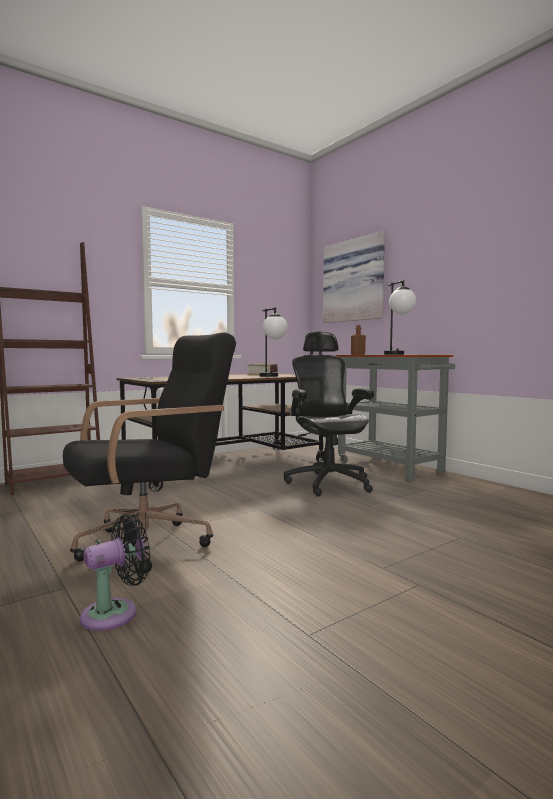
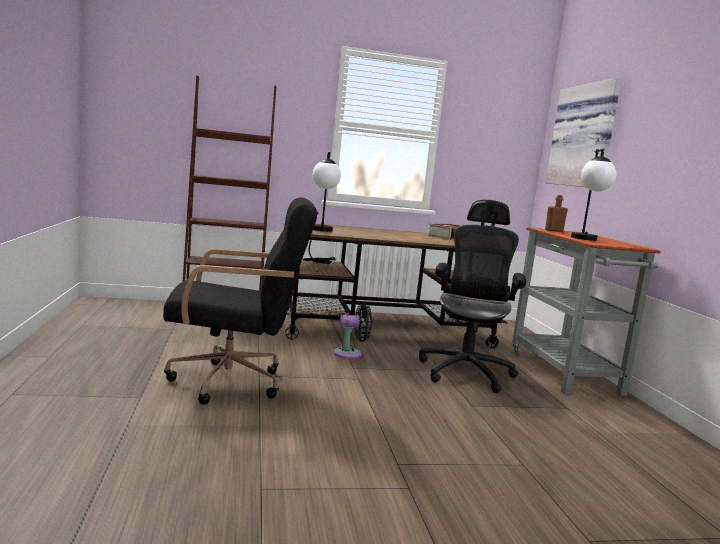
camera: 25 degrees right, 5 degrees up
(115, 613) = (152, 425): black fan -> black fan (350, 354)
(272, 376) = (444, 242): table lamp -> table lamp (321, 231)

